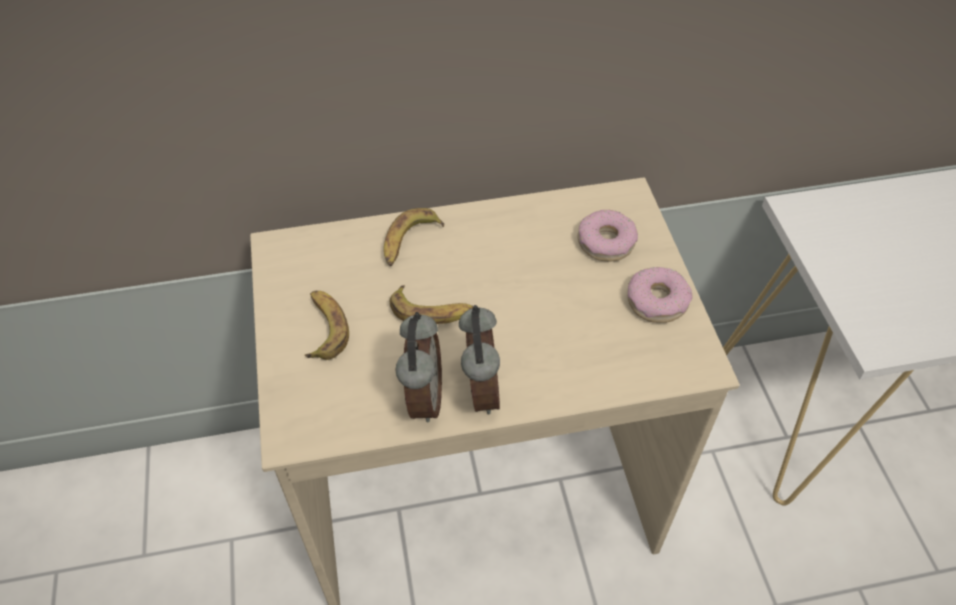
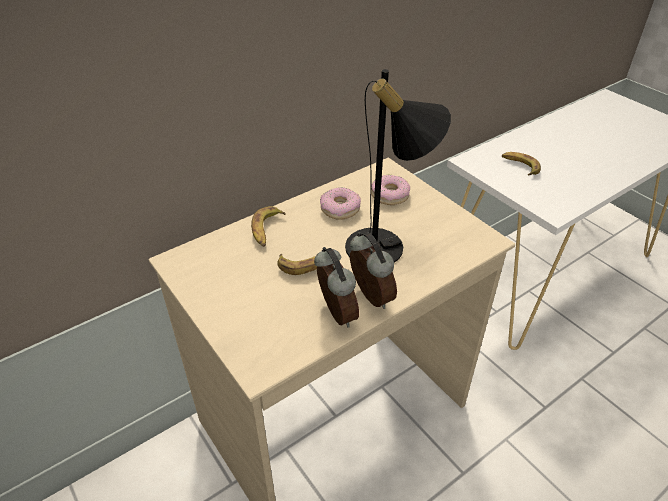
camera: 25 degrees left, 10 degrees down
(324, 328) = (240, 297): banana -> banana (519, 166)
(548, 325) = (386, 248): none -> black table lamp
(657, 301) = (441, 216): donut -> donut (340, 209)

